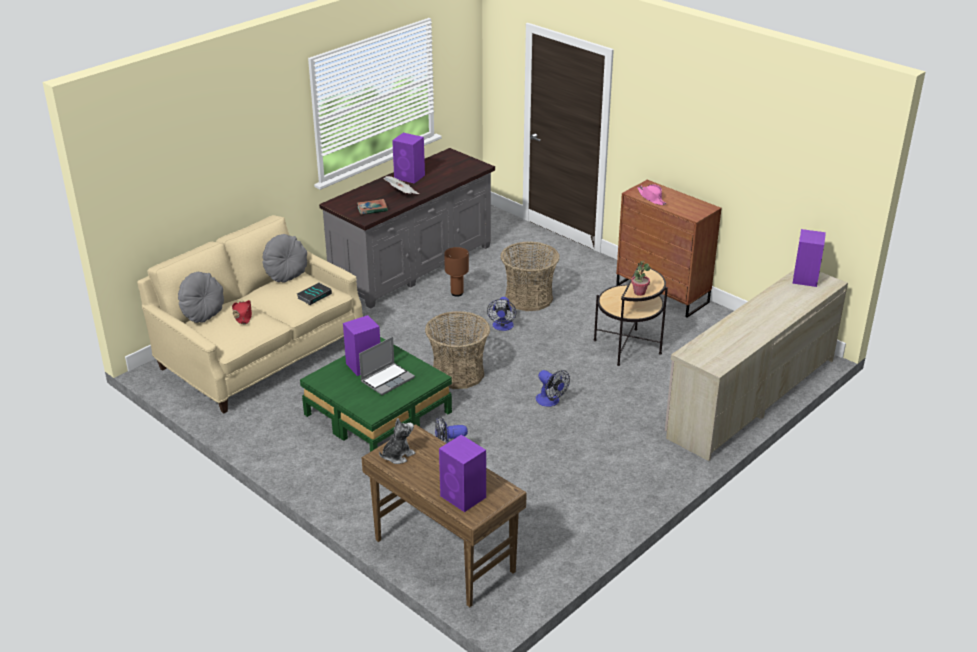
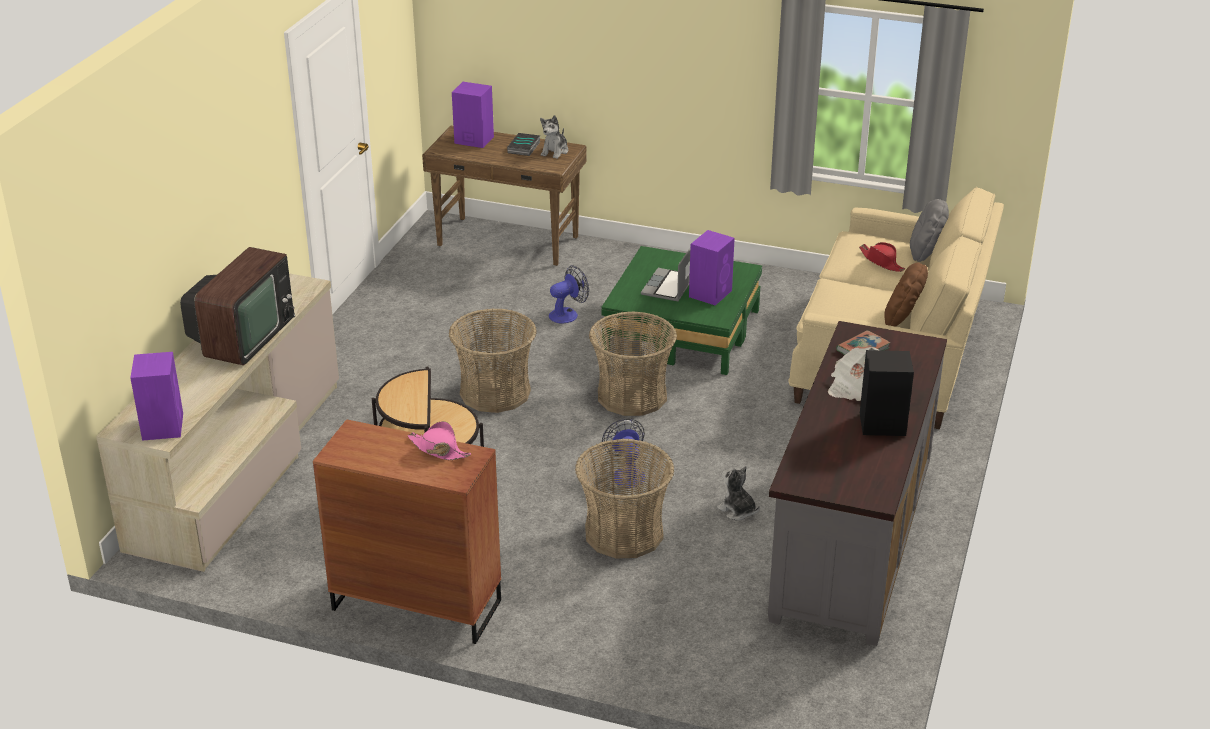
camera: 155 degrees right, 0 degrees up
(286, 277) = (902, 320): grey pillow -> brown pillow
(314, 295) = (833, 302): book -> book (524, 147)
(410, 177) = (881, 424): purple speaker -> black speaker
(457, 293) = (737, 511): brown table lamp -> plush toy
(550, 401) = (495, 392): fan -> basket
(639, 292) = (408, 380): potted plant -> none
(747, 324) = (243, 337): none -> television

